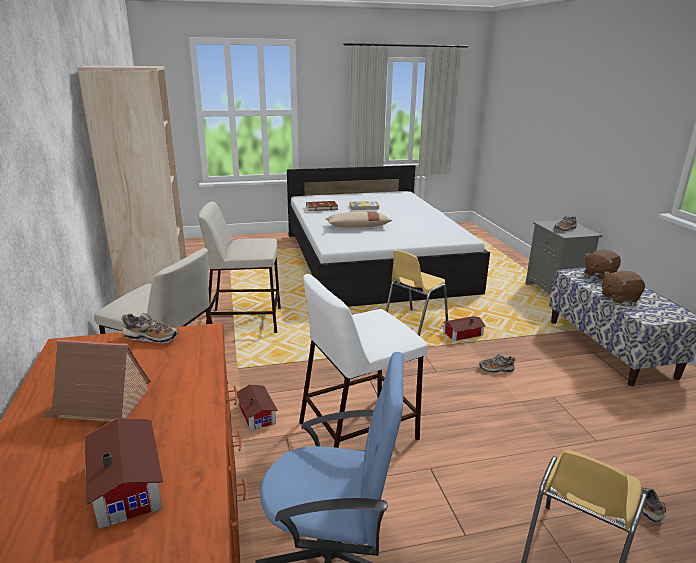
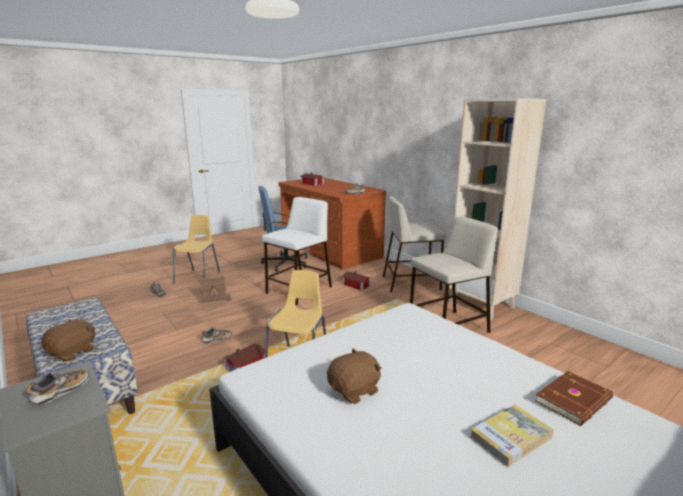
camera: 155 degrees right, 5 degrees down
(99, 403) = (340, 187): toy house -> toy house (216, 299)
(358, 227) = (430, 356): beige pillow -> none
(619, 297) = (88, 320): brown plush toy -> brown plush toy (355, 391)

